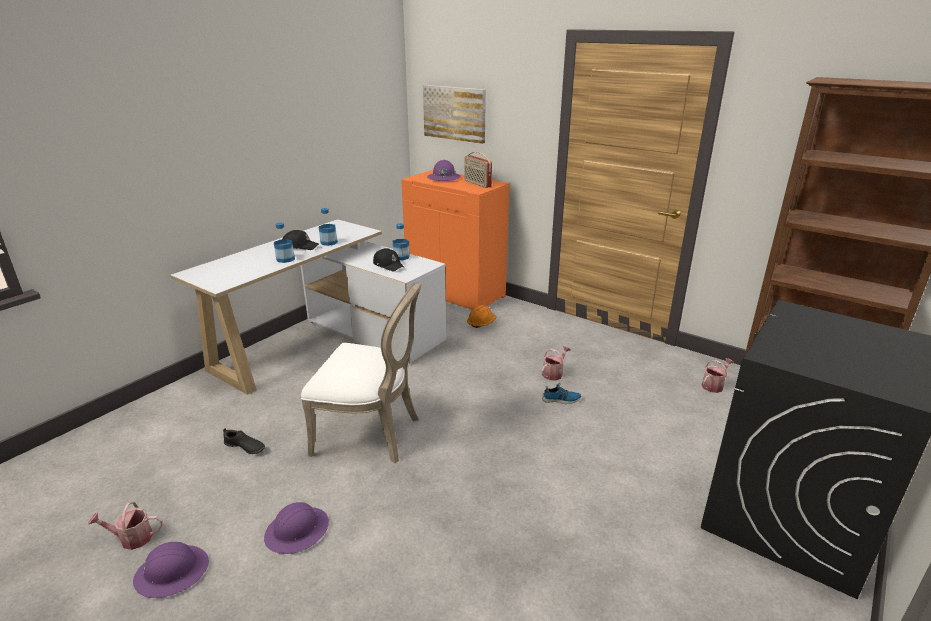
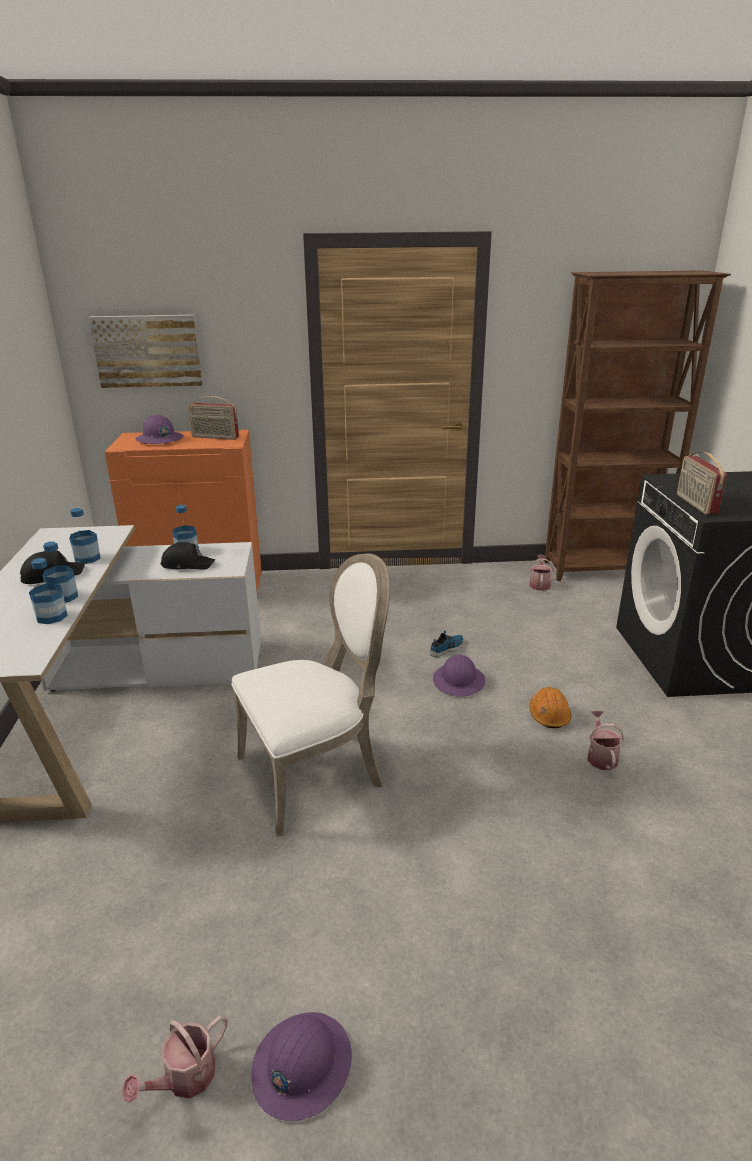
camera: 40 degrees left, 0 degrees up
(245, 447) = (180, 876): black shoe -> none
(264, 267) = (52, 616): none -> bottle
(297, 531) = (380, 915): purple hard hat -> purple hard hat (459, 681)
(481, 322) = (272, 608): orange hard hat -> orange hard hat (549, 715)
(554, 373) = (409, 628): watering can -> watering can (601, 756)
(771, 341) = (695, 504): none -> radio

